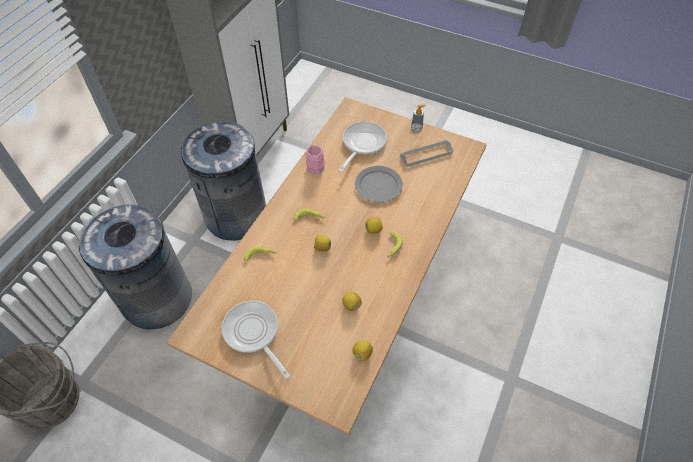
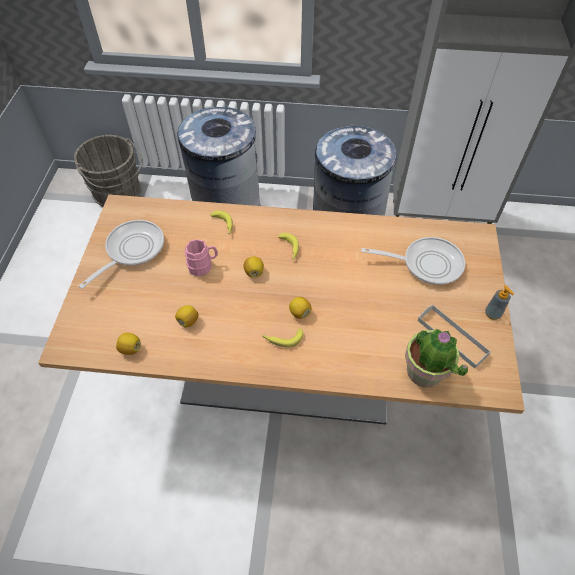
camera: 70 degrees right, 0 degrees up
(315, 165) = (367, 230): pink mug -> pink mug (203, 266)
(378, 185) = (369, 299): grey plate -> none
(446, 178) = (424, 372): none -> potted plant

